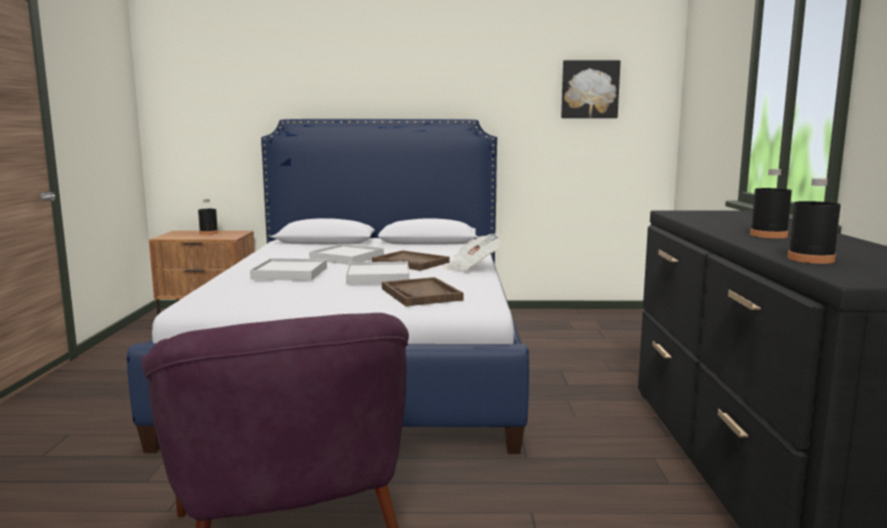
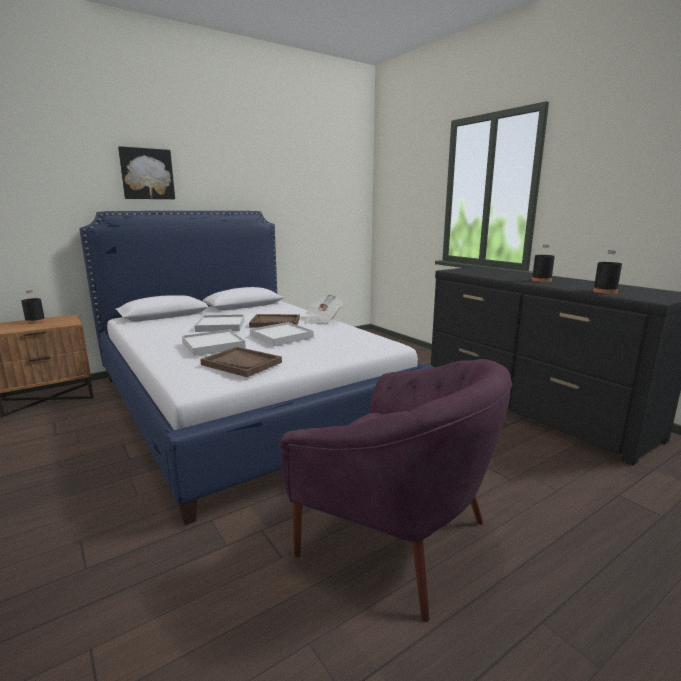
camera: 35 degrees left, 5 degrees up
(421, 294) = (340, 344): brown tray -> brown tray (242, 363)
(589, 89) = (324, 190): picture -> picture (147, 174)

